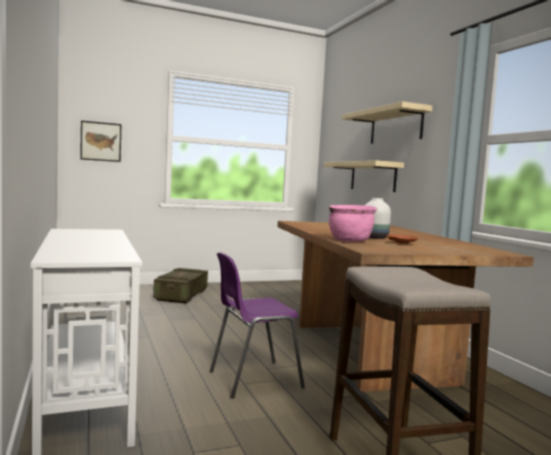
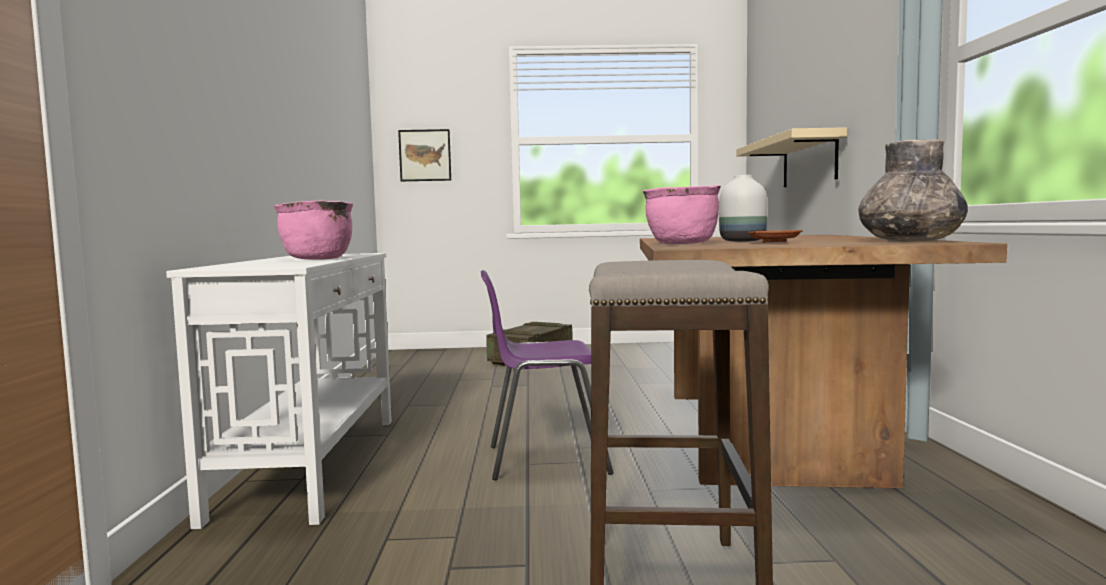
camera: 20 degrees right, 0 degrees up
(104, 243) = (316, 259): none -> pink cooking pot
(395, 126) = (834, 71): beige shelf -> none
(477, 249) = (910, 241): none -> grey vase

